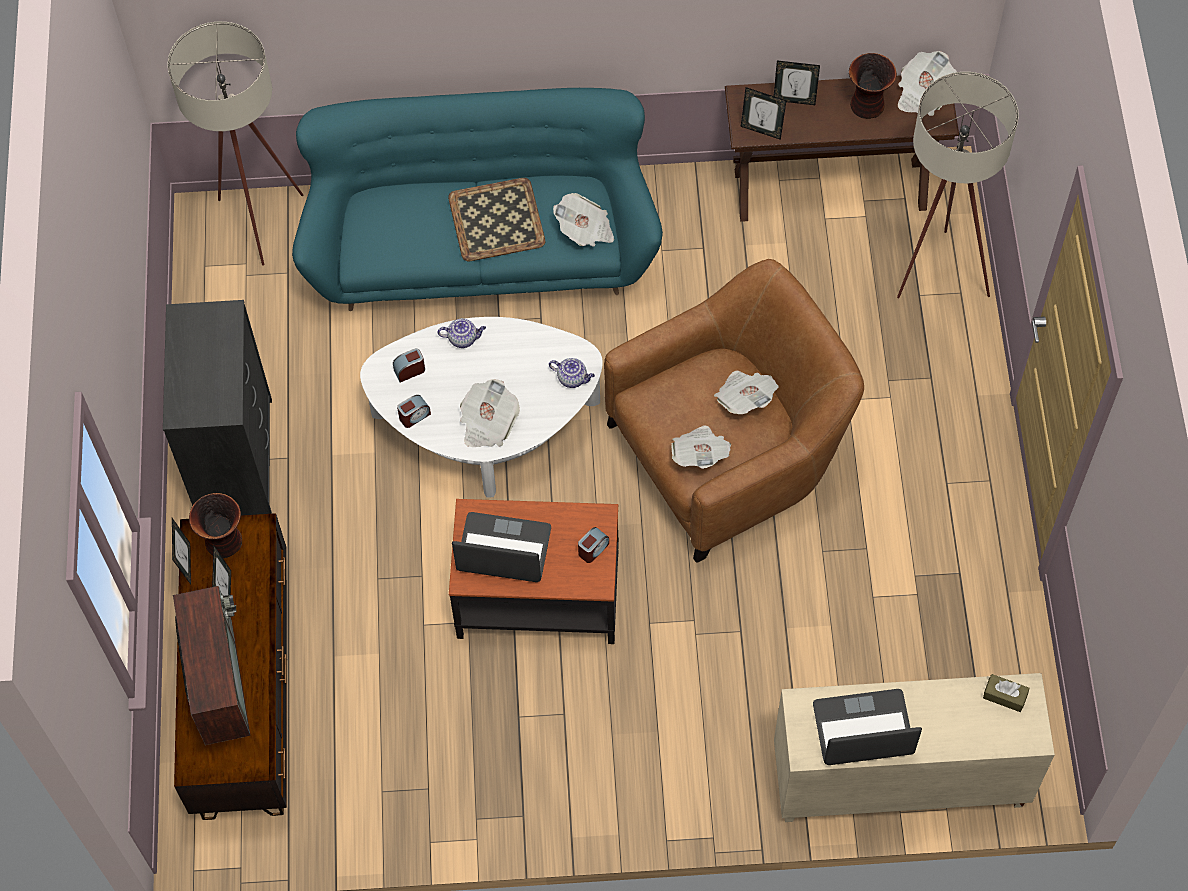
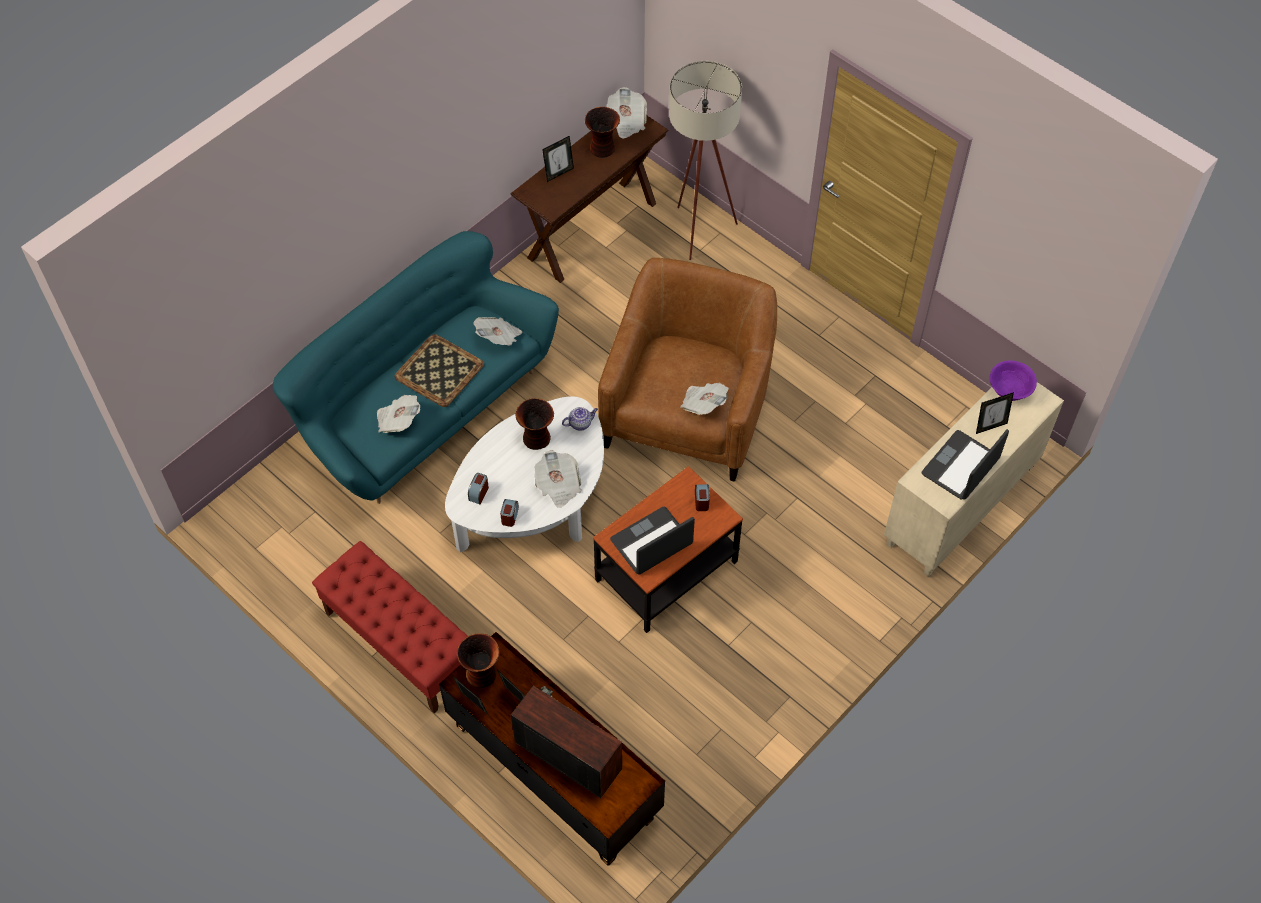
camera: 45 degrees left, 5 degrees down
(236, 459) = (400, 643): black dresser -> red bench
(261, 229) = (270, 500): beige floor lamp -> none
(463, 338) = (491, 451): teapot -> none
(516, 361) = (537, 439): none -> vase
(745, 398) = (695, 356): newspaper -> newspaper (398, 421)
(761, 130) = (558, 202): picture frame -> picture frame (990, 426)
(1004, 696) = (1009, 391): brown tissue box -> purple bowl

